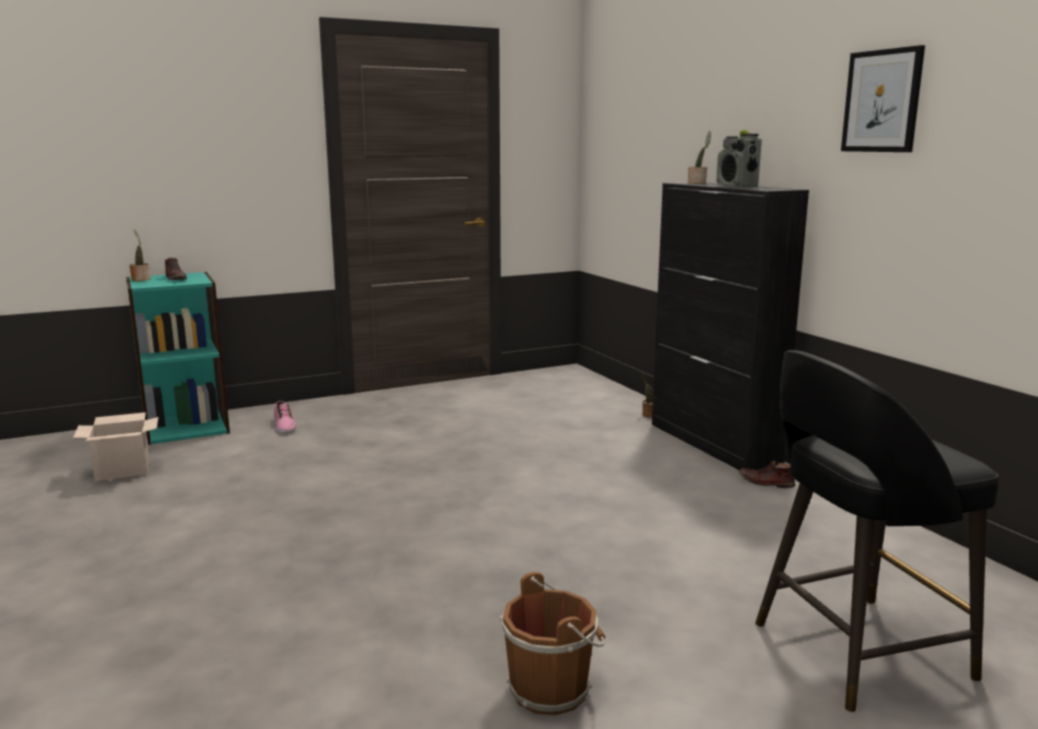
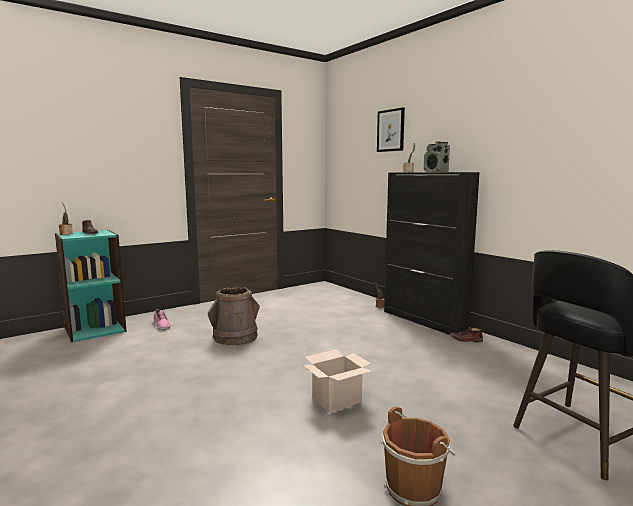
camera: 10 degrees left, 5 degrees down
(124, 470) = (58, 360): cardboard box -> cardboard box (337, 399)
(388, 453) = (235, 337): none -> brown bucket
(882, 101) = (524, 120): picture -> picture (390, 130)

